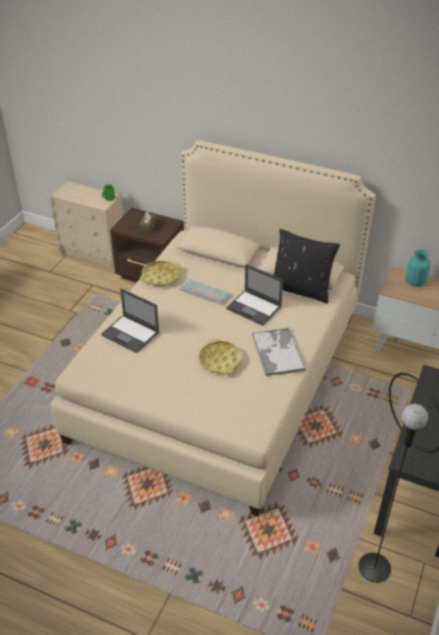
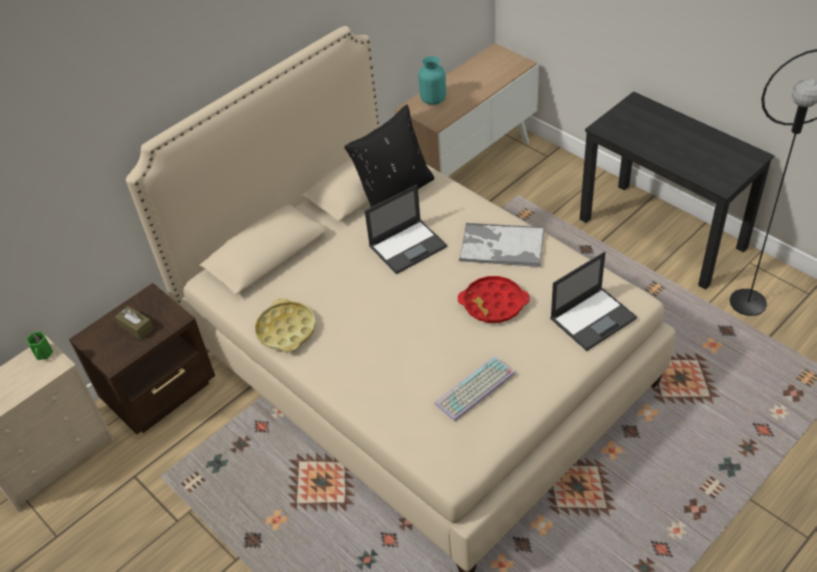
camera: 65 degrees left, 5 degrees up
(131, 334) = (400, 388): laptop -> laptop (593, 318)
(204, 292) = (349, 289): keyboard -> keyboard (475, 390)
(220, 360) = (493, 304): yellow tray -> red tray

